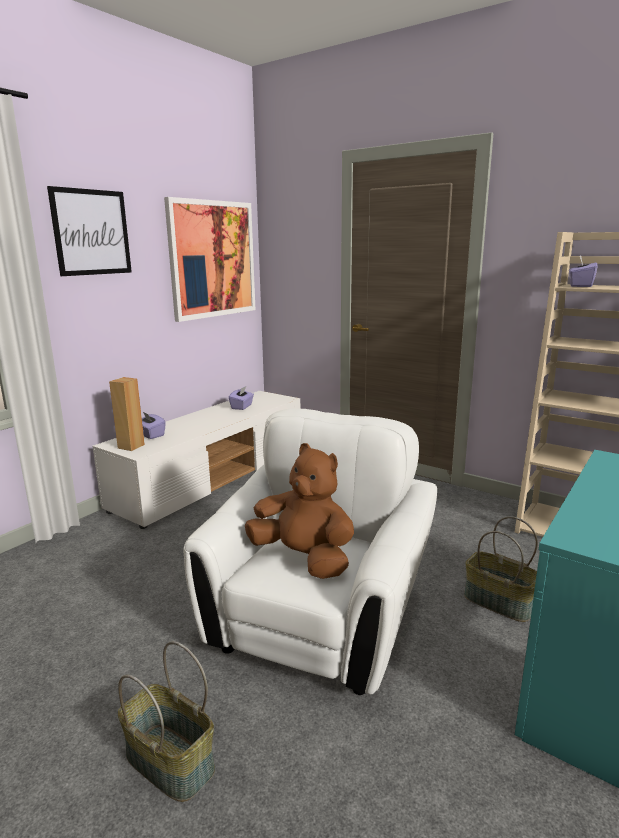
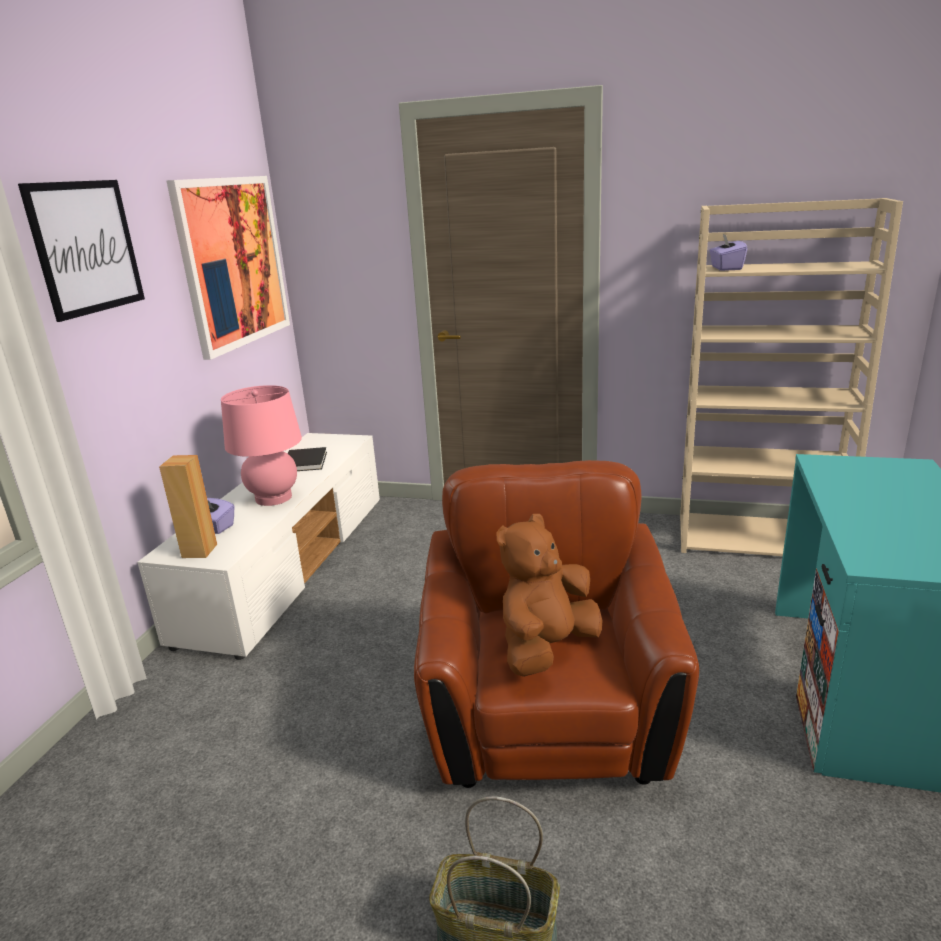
camera: 20 degrees left, 5 degrees up
(202, 424) = (273, 498): none -> pink table lamp
(242, 406) = (305, 461): purple tissue box -> black book
(304, 558) = (546, 648): brown plush toy -> brown plush toy turned 60 degrees counterclockwise
(319, 621) = (548, 714): white armchair -> brown armchair
(498, 602) = (714, 637): basket -> none

